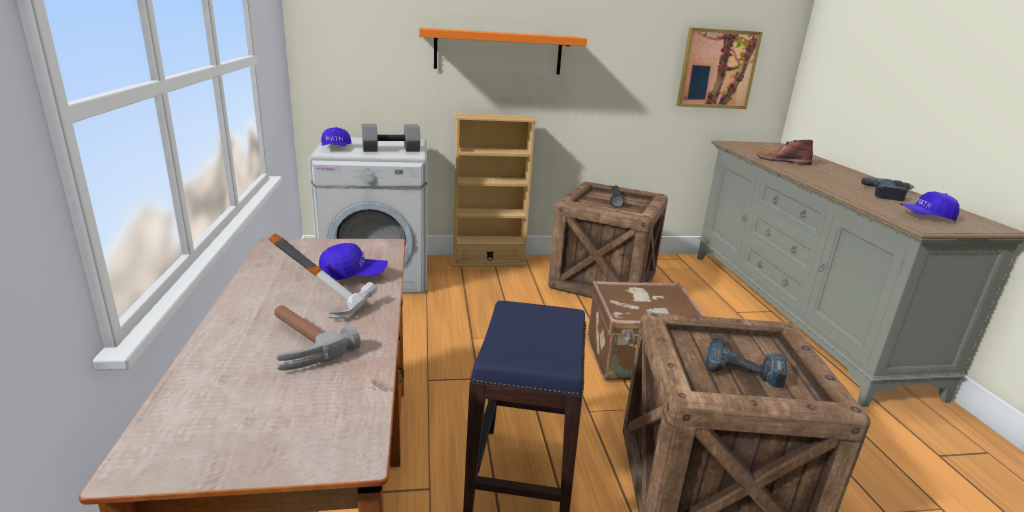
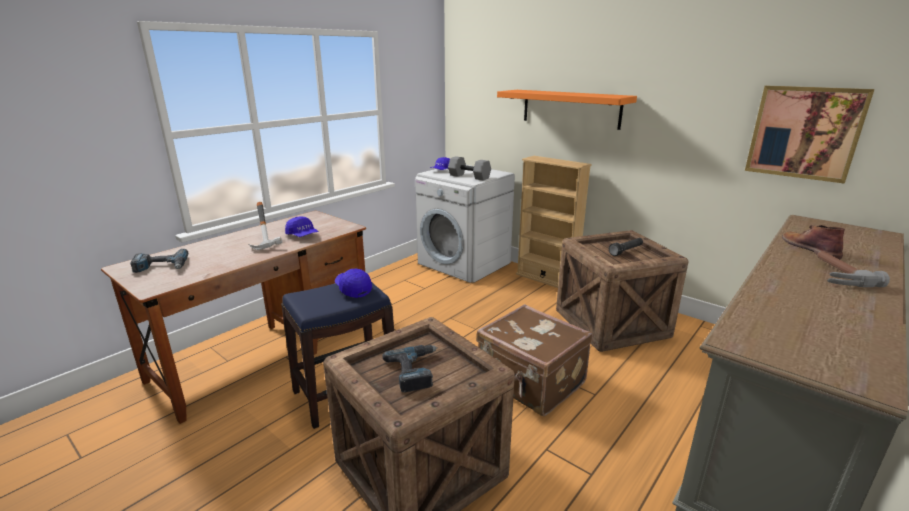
camera: 50 degrees right, 0 degrees up
(297, 345) = (223, 252): hammer -> hammer (834, 274)
(889, 194) = (836, 310): power drill -> power drill (161, 267)
(926, 217) = (784, 339): blue cap -> blue cap (353, 289)

